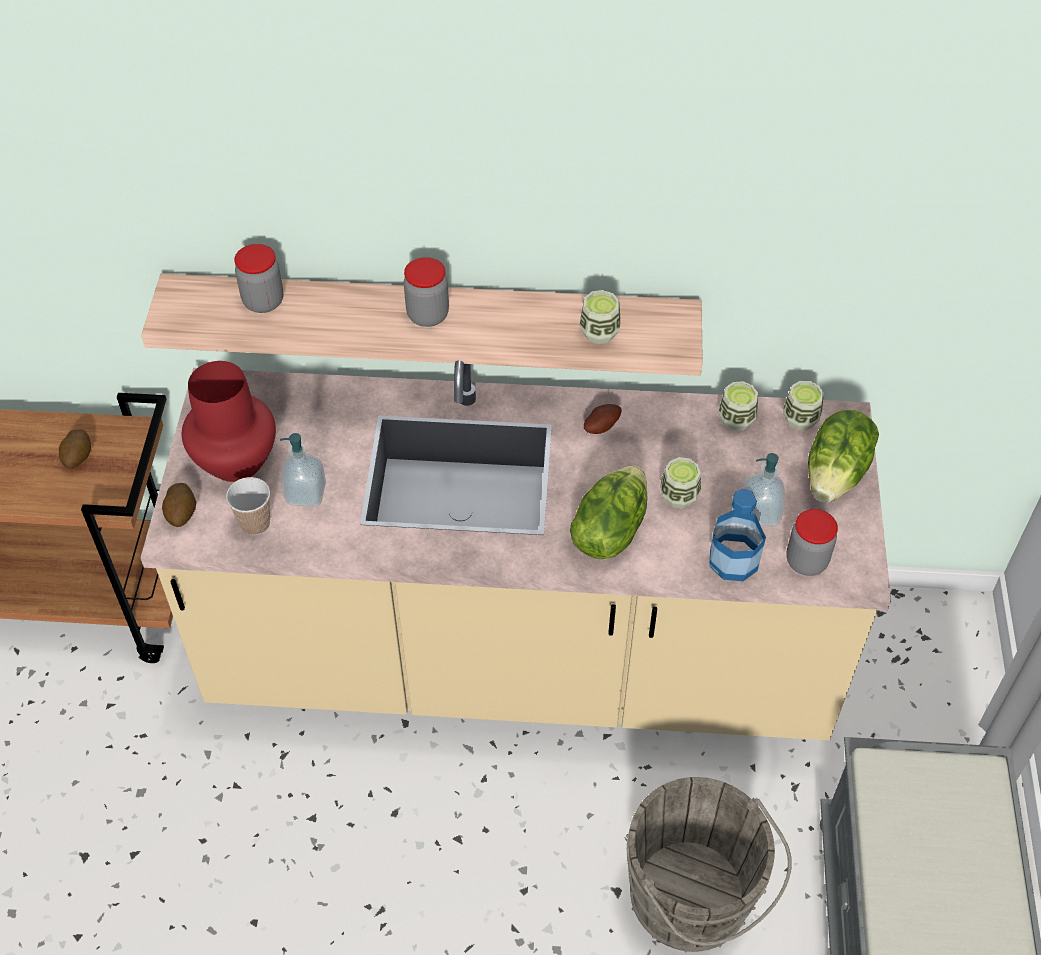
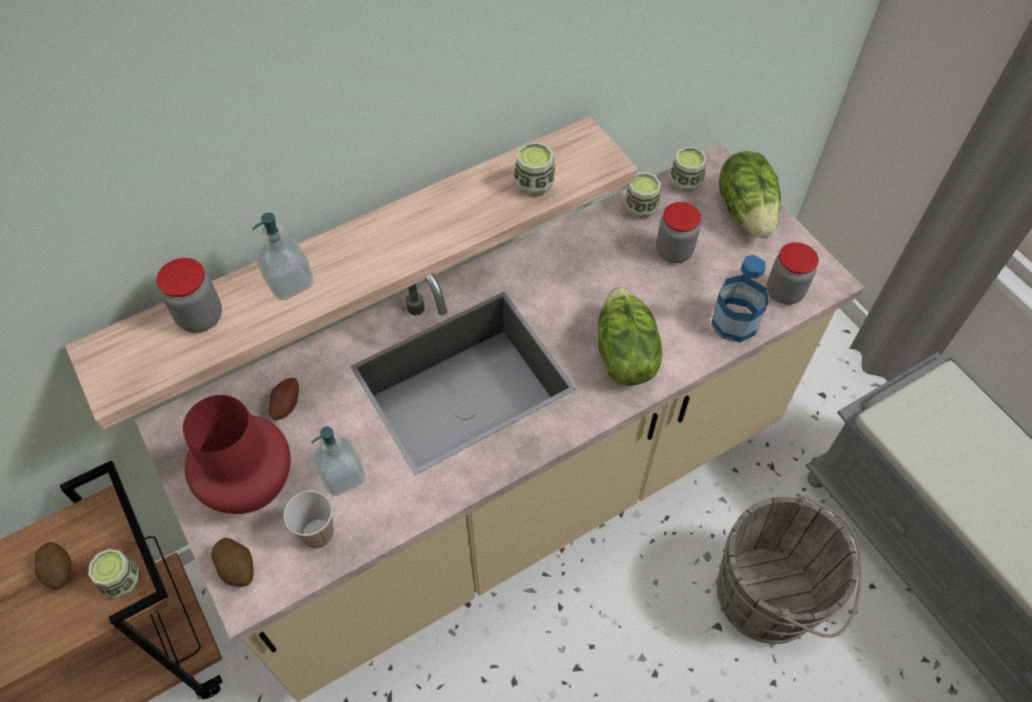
camera: 35 degrees left, 5 degrees up
(428, 315) = (372, 247): jar -> jar (674, 251)
(601, 426) = (544, 270): potato -> potato (285, 405)
(679, 496) = (651, 294): cup -> cup (122, 581)
(760, 513) = (720, 273): soap dispenser -> soap dispenser (289, 282)

